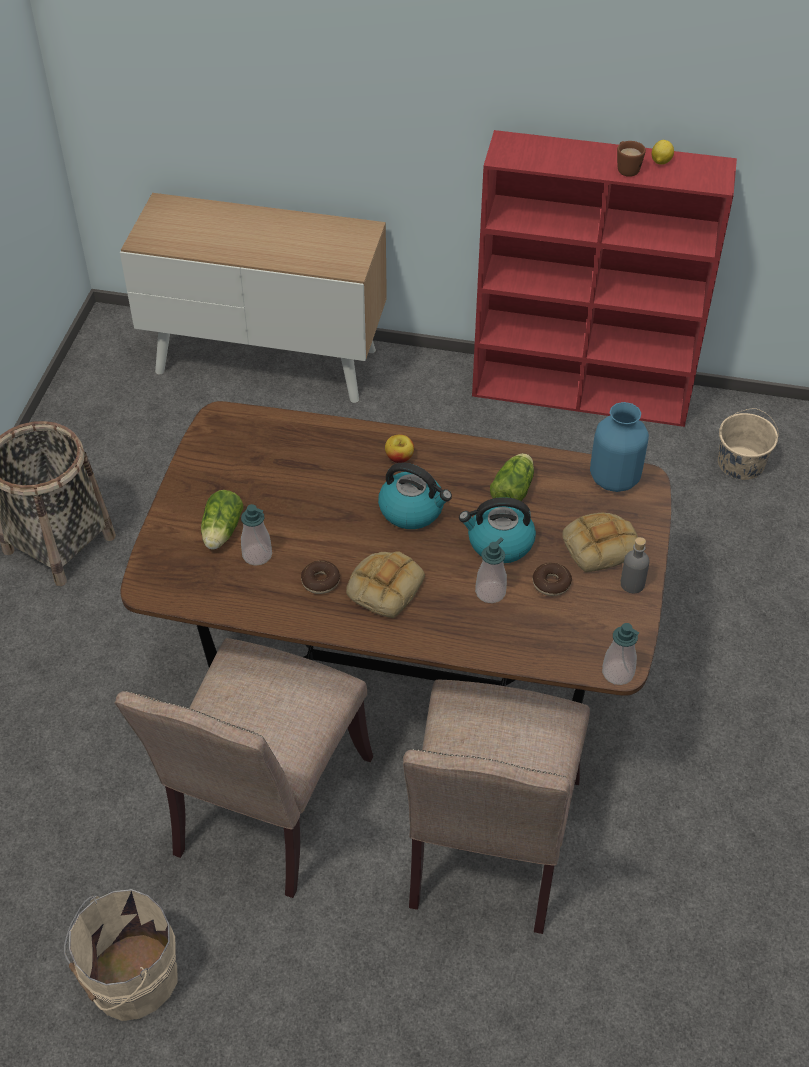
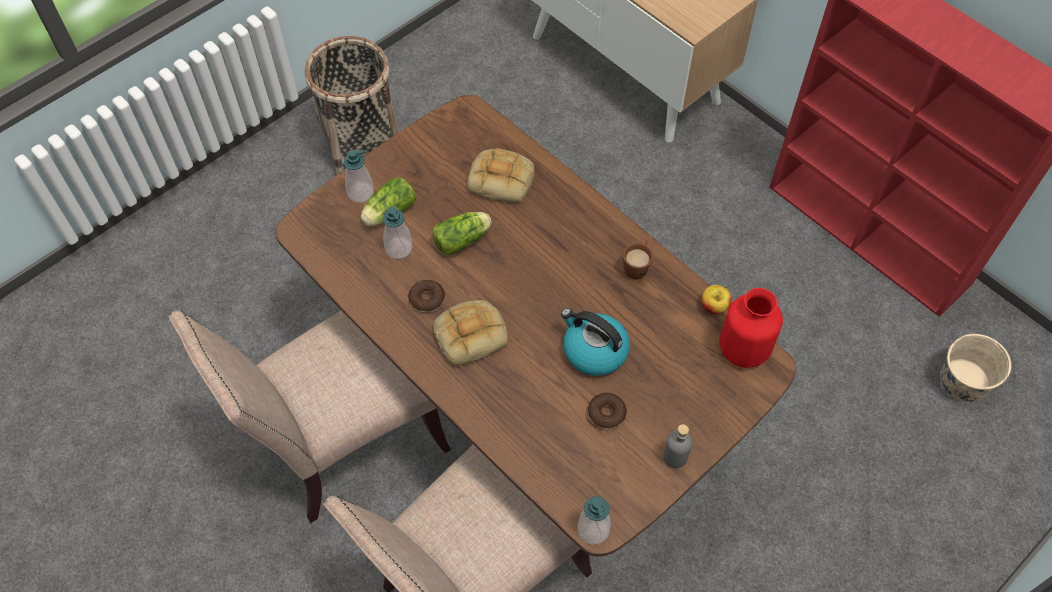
camera: 35 degrees right, 10 degrees up
(129, 979) = (163, 507): beige bucket -> none
(399, 458) = (577, 225): apple -> apple (714, 306)
(412, 510) = (548, 279): kettle -> none
(490, 592) = (550, 390): soap dispenser -> soap dispenser (360, 192)
(514, 489) = (648, 308): lettuce -> lettuce (464, 239)
(600, 545) = (678, 404): bread -> bread (502, 179)
(614, 478) = (744, 349): blue vase -> red vase
(626, 168) = (969, 55): brown mug -> brown mug (637, 266)
(660, 162) = (1011, 64): lemon -> none

